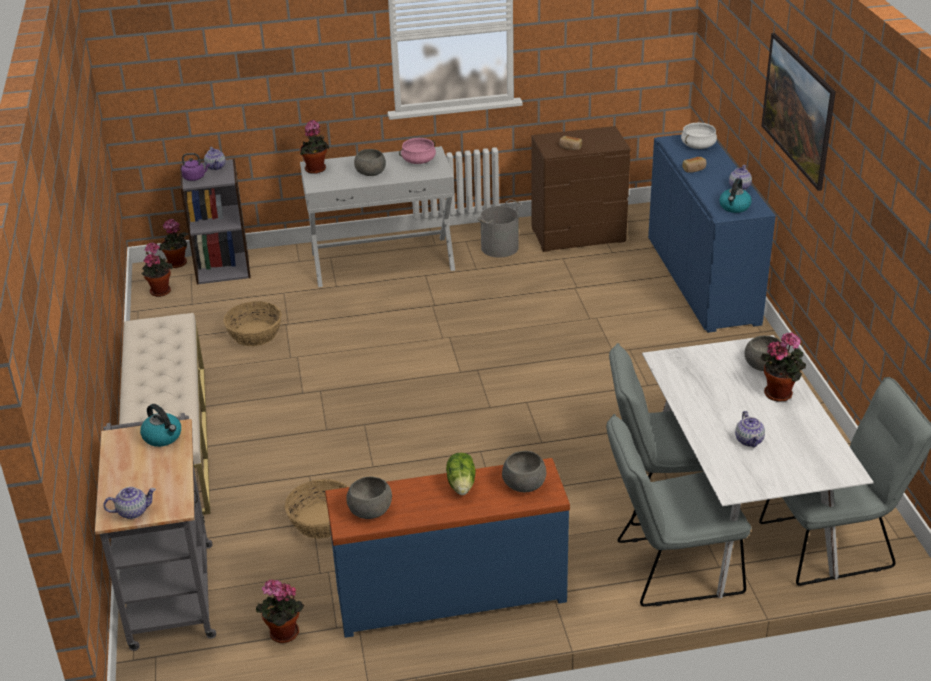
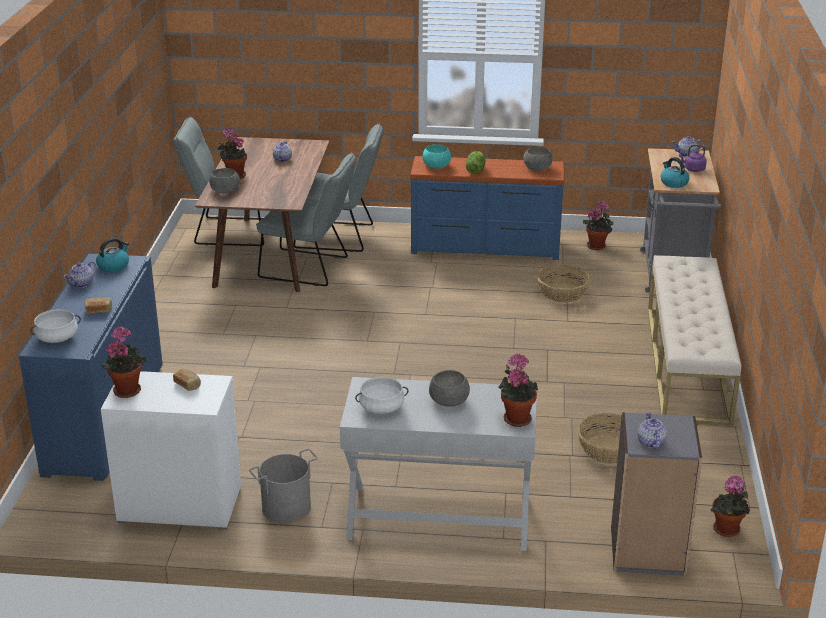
camera: 165 degrees left, 5 degrees down
(177, 264) = (710, 570): potted plant -> potted plant (127, 389)
(195, 177) = (677, 429): purple kettle -> purple kettle (693, 169)
(418, 160) = (381, 408): pink cooking pot -> white cooking pot
(523, 484) = (436, 166): grey bowl -> turquoise bowl
(578, 235) = (179, 505): brown dresser -> white dresser
(736, 512) = (271, 253): white dining table -> brown dining table
(794, 133) = (70, 169): picture -> none

